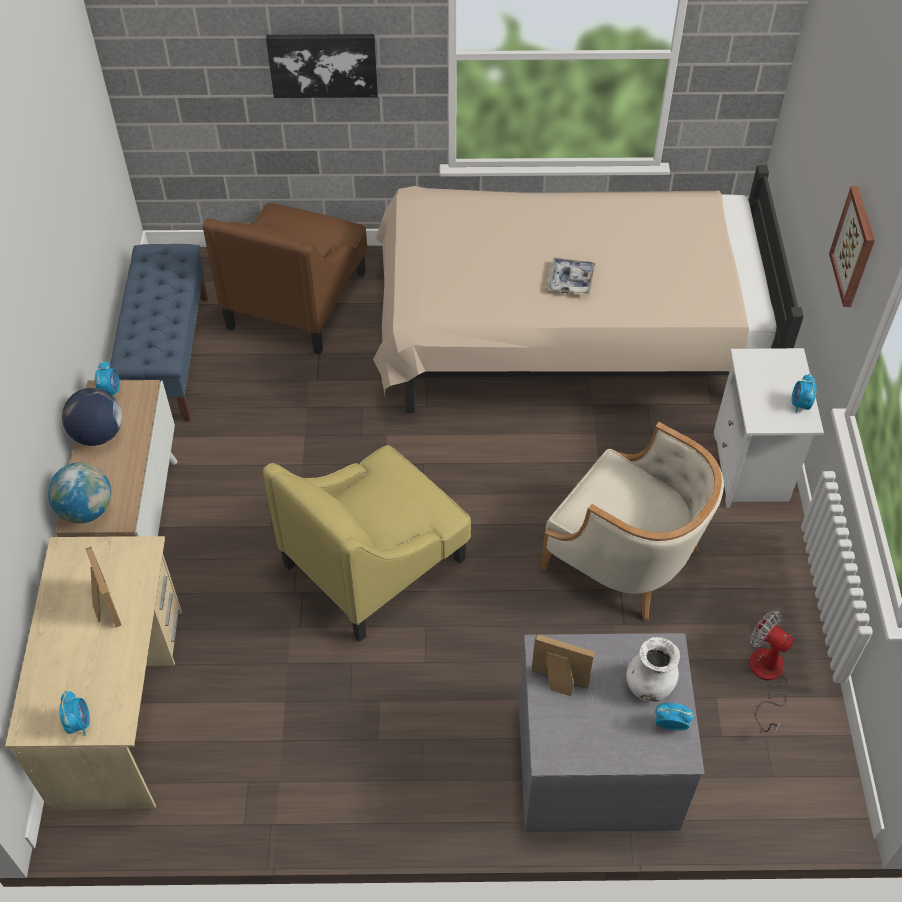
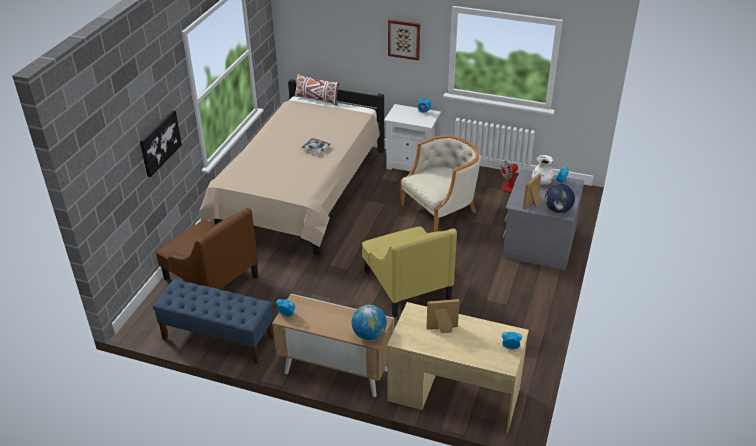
camera: 70 degrees left, 15 degrees down
(98, 435) = (317, 323): globe -> globe (558, 210)
(749, 230) = (317, 99): none -> white pillow

